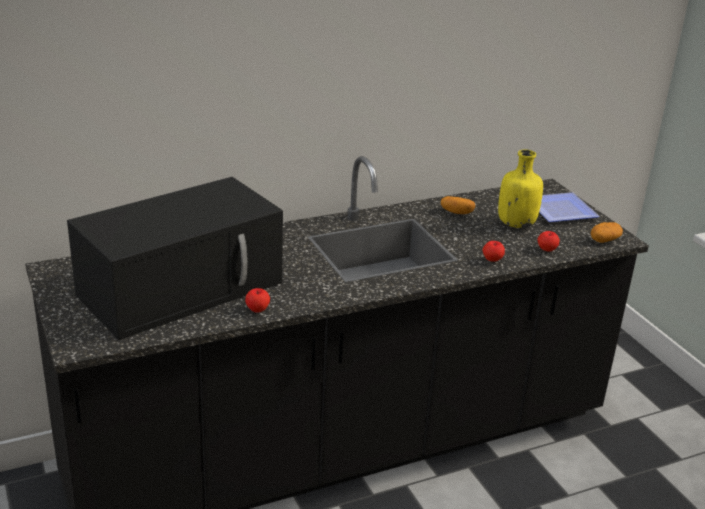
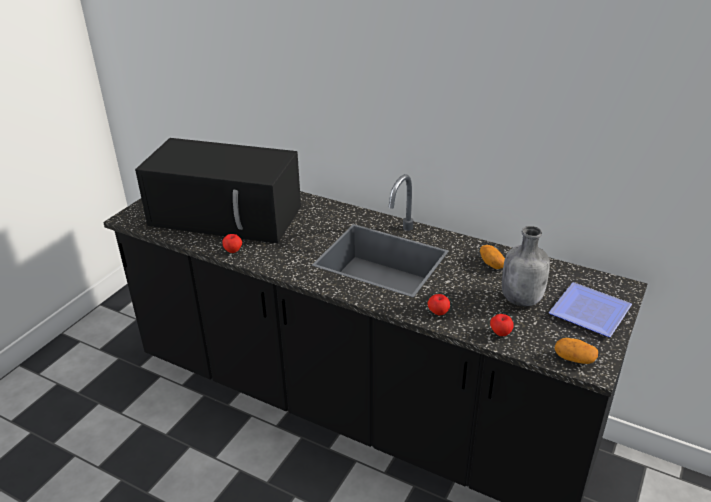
camera: 55 degrees right, 5 degrees up
(516, 223) = (522, 299): yellow bottle -> grey bottle

